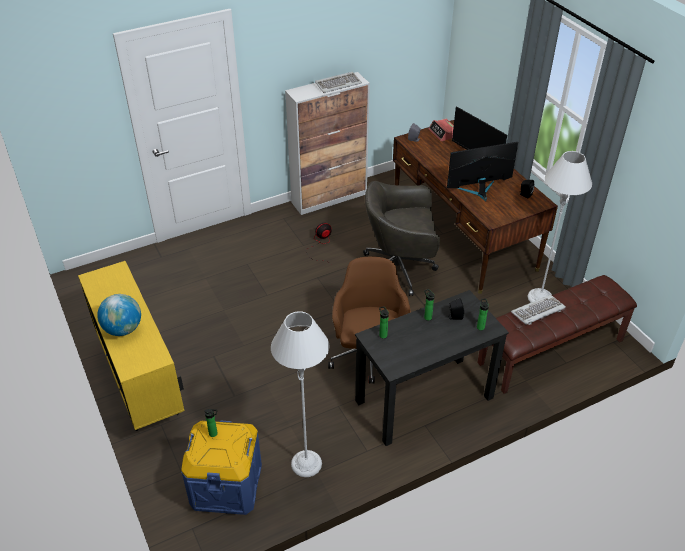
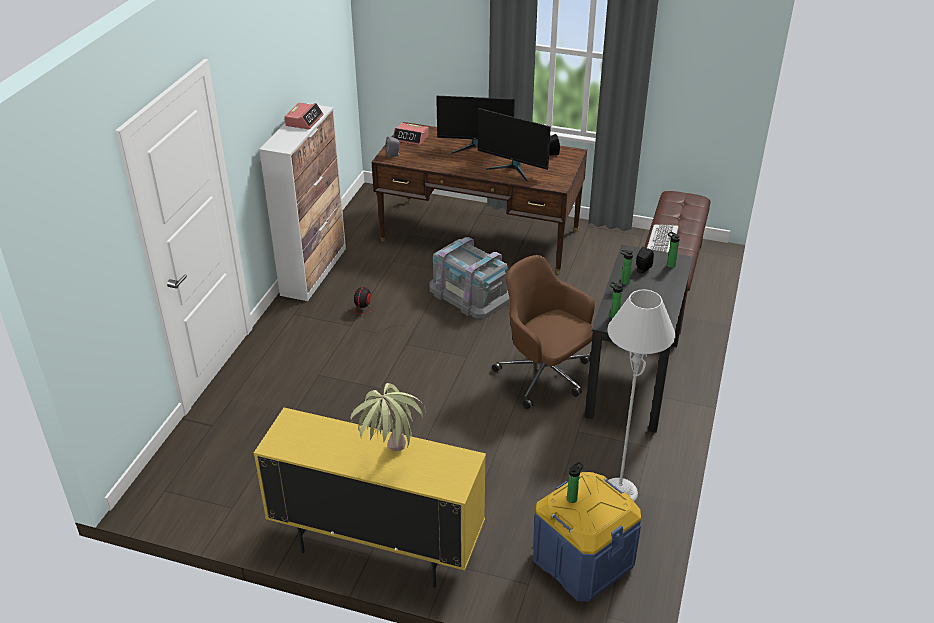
camera: 45 degrees left, 5 degrees down
(123, 329) = (389, 462): globe -> potted plant
(338, 84) = (304, 120): keyboard -> alarm clock
(399, 269) = (469, 294): grey office chair -> grey storage box
(479, 191) = (513, 169): monitor -> monitor turned 90 degrees counterclockwise
(540, 298) = (606, 249): grey floor lamp -> none

